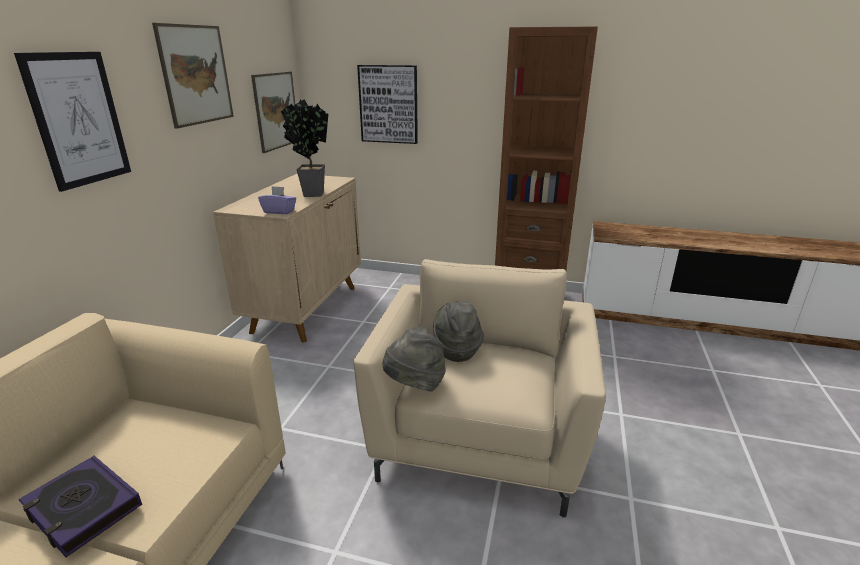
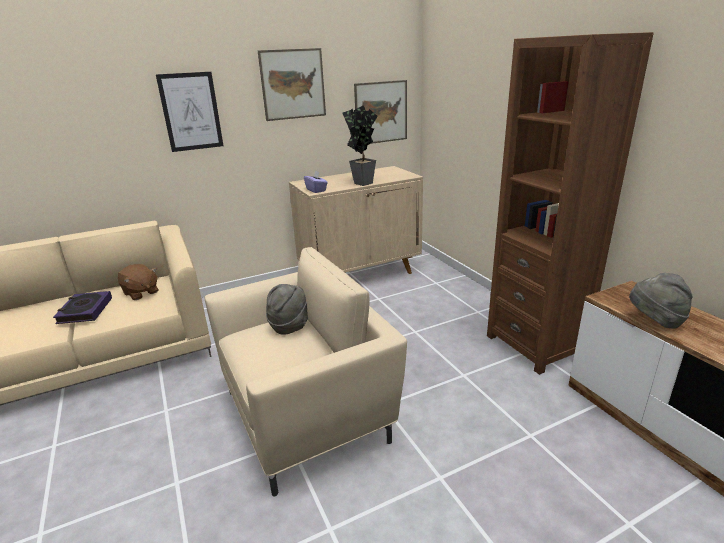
camera: 50 degrees right, 0 degrees up
(137, 435) = (141, 293): none -> brown plush toy
(388, 104) = (469, 113): picture -> none
(415, 385) = (233, 331): grey hat -> grey hat (655, 321)

